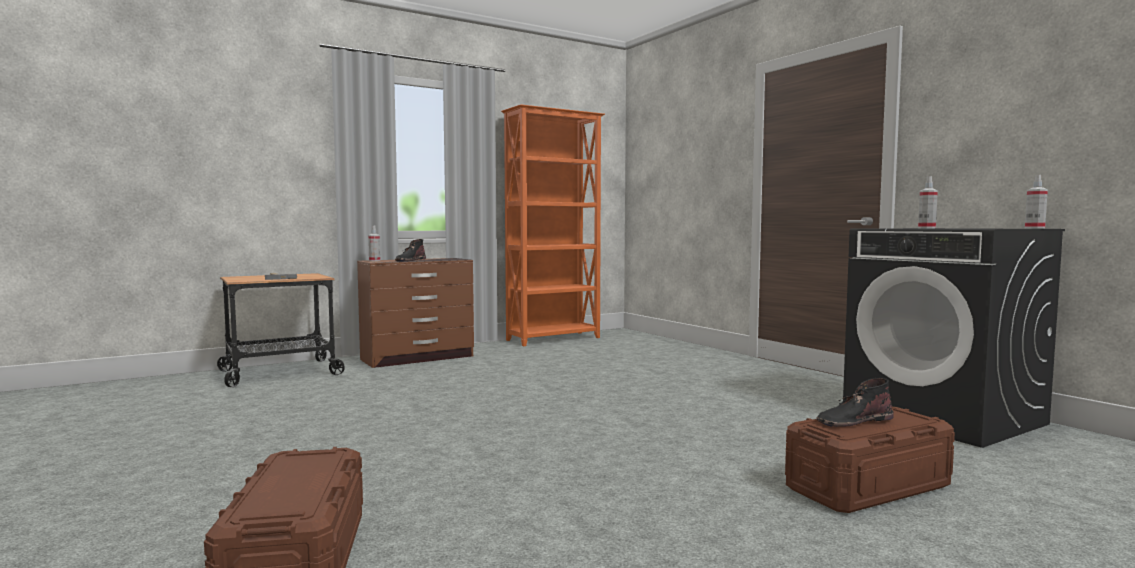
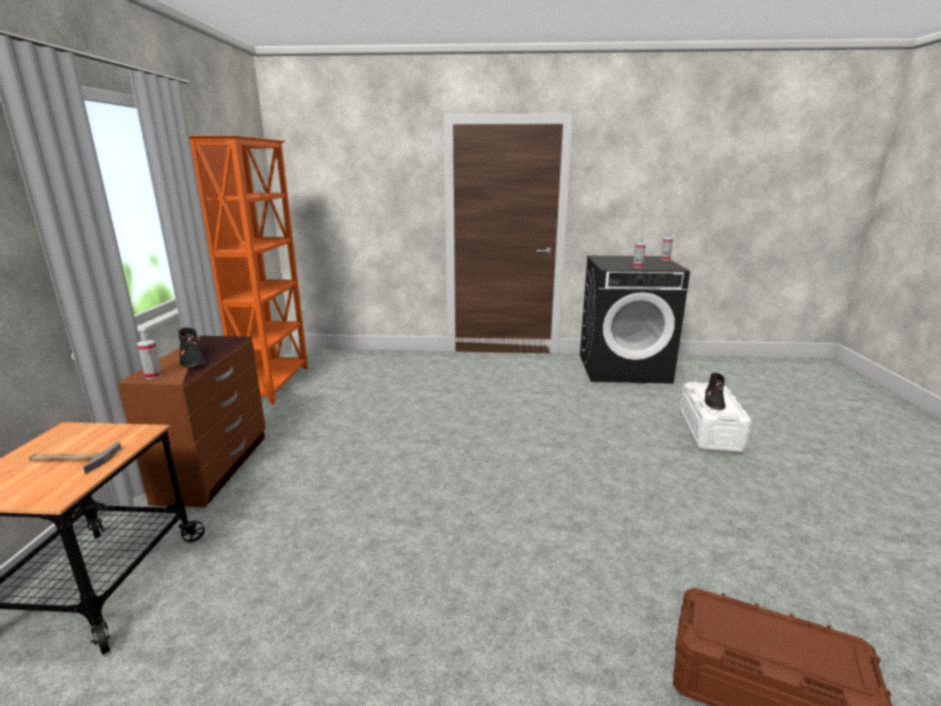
camera: 55 degrees left, 15 degrees up
(868, 487) = (710, 430): brown storage box -> white storage box

